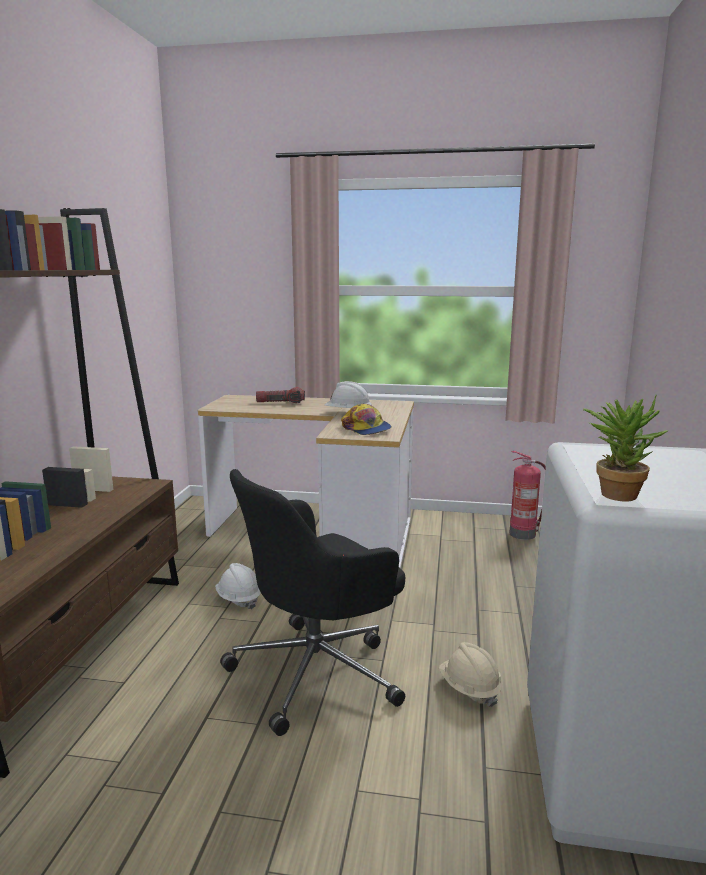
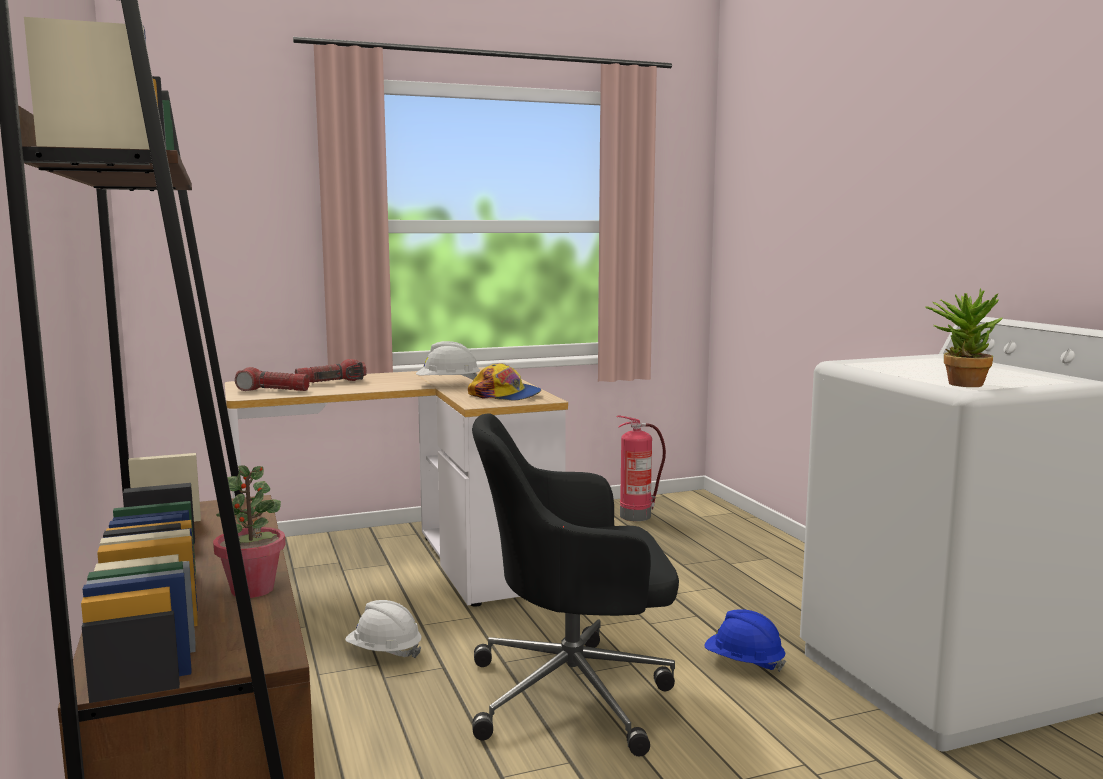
camera: 30 degrees left, 5 degrees down
(53, 549) = (253, 589): none -> potted plant
(235, 405) = (273, 390): none -> flashlight
(318, 671) = (575, 694): black office chair -> black office chair turned 60 degrees clockwise
(469, 689) = (743, 663): beige hard hat -> blue hard hat

